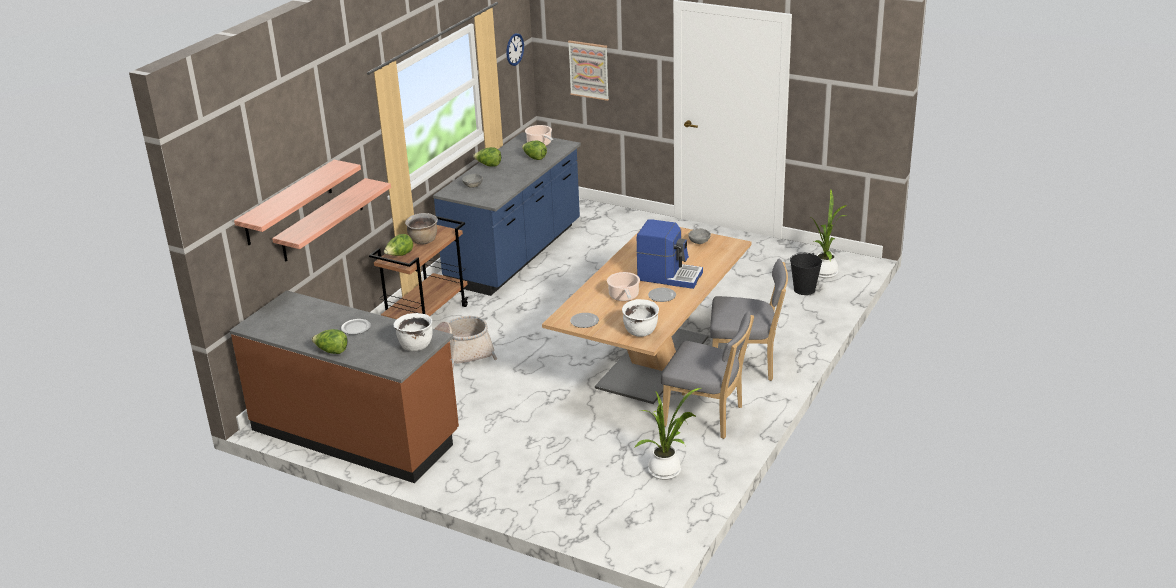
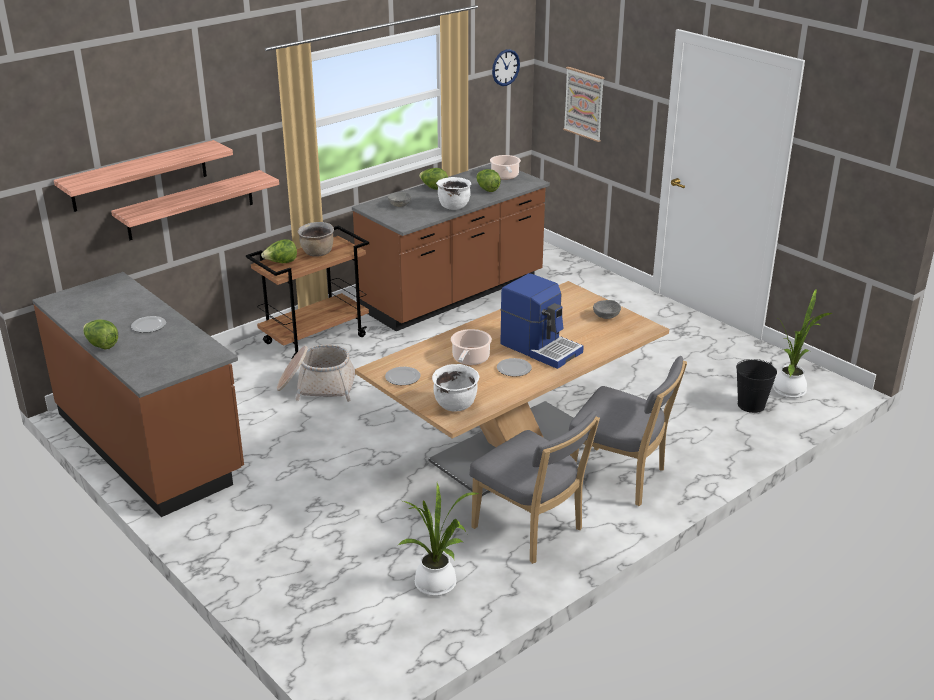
camera: 20 degrees right, 0 degrees up
(415, 346) = (188, 360): white cooking pot -> white cooking pot (453, 206)
(516, 255) = (453, 294): blue counter -> brown counter

